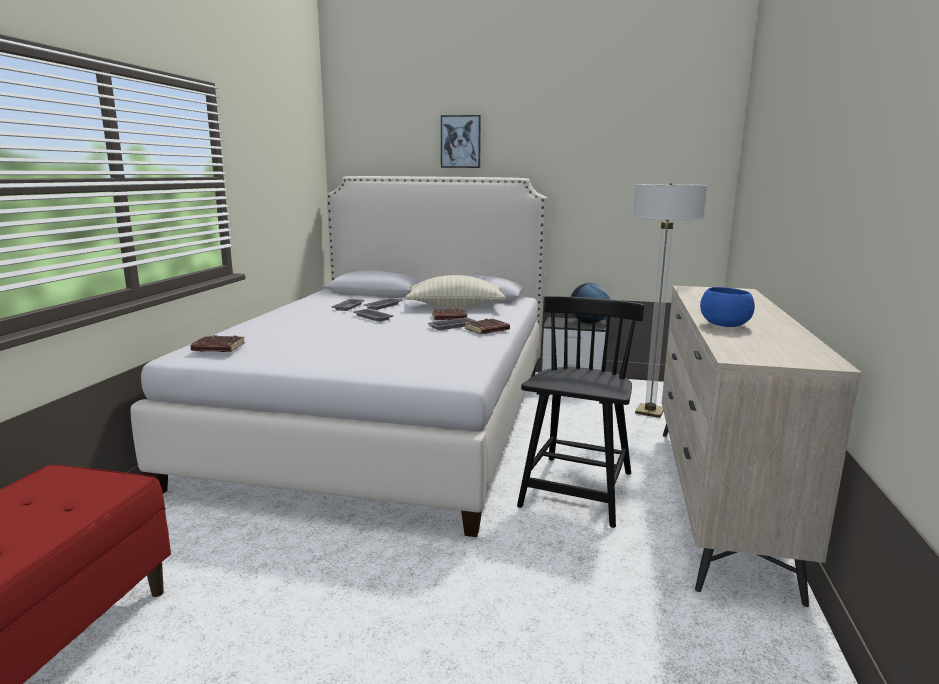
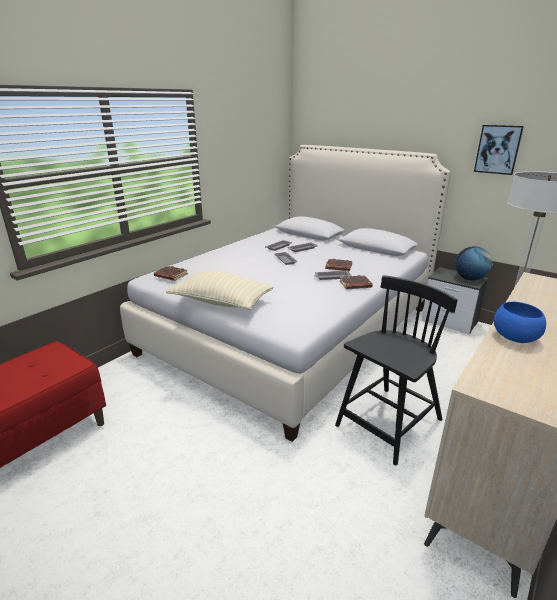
camera: 25 degrees right, 10 degrees up
(455, 306) = (353, 256): beige pillow -> beige pillow (221, 302)
(461, 141) = (387, 120): picture -> picture (498, 149)

